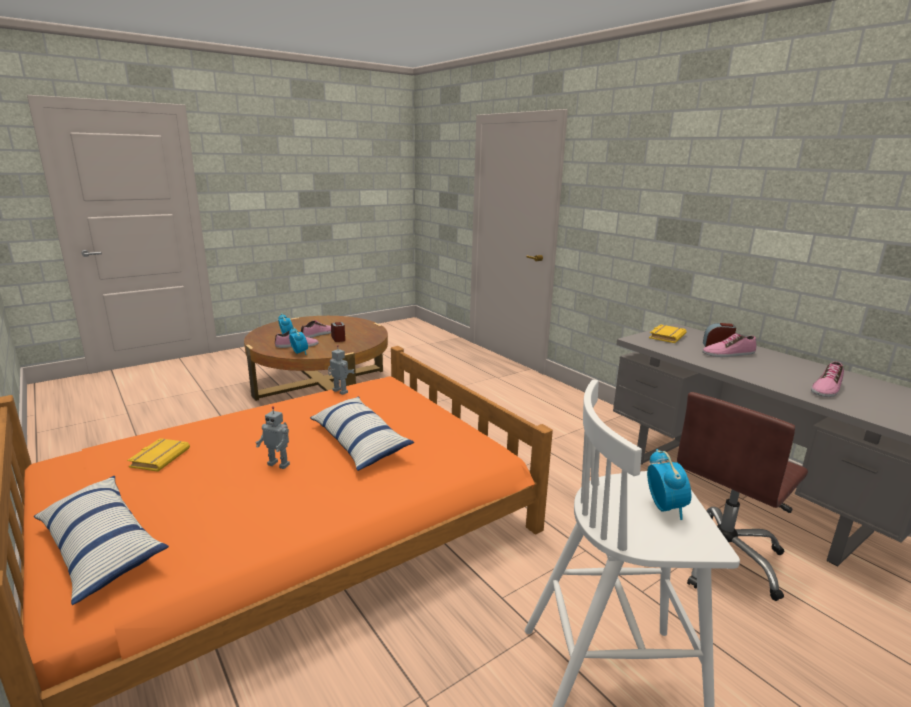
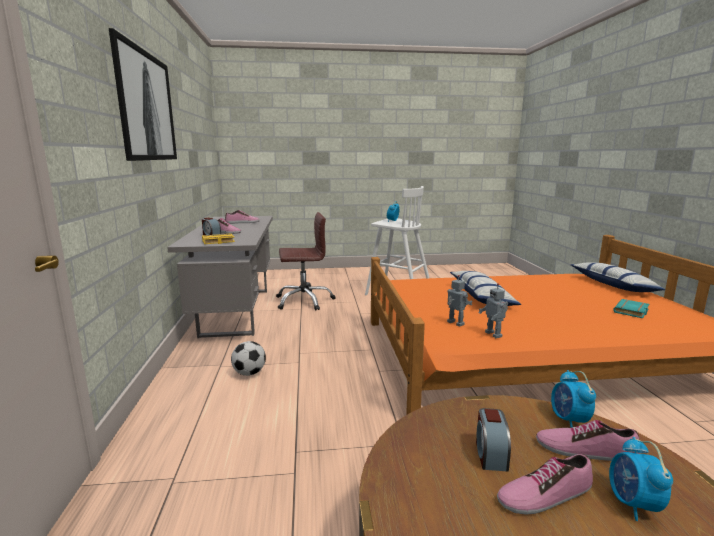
camera: 150 degrees left, 5 degrees down
(159, 457) = (632, 311): yellow book -> turquoise book
(279, 464) = (536, 296): toy robot -> toy robot (455, 323)
(558, 425) = (249, 373): none -> football
(705, 178) = (145, 106): none -> picture

